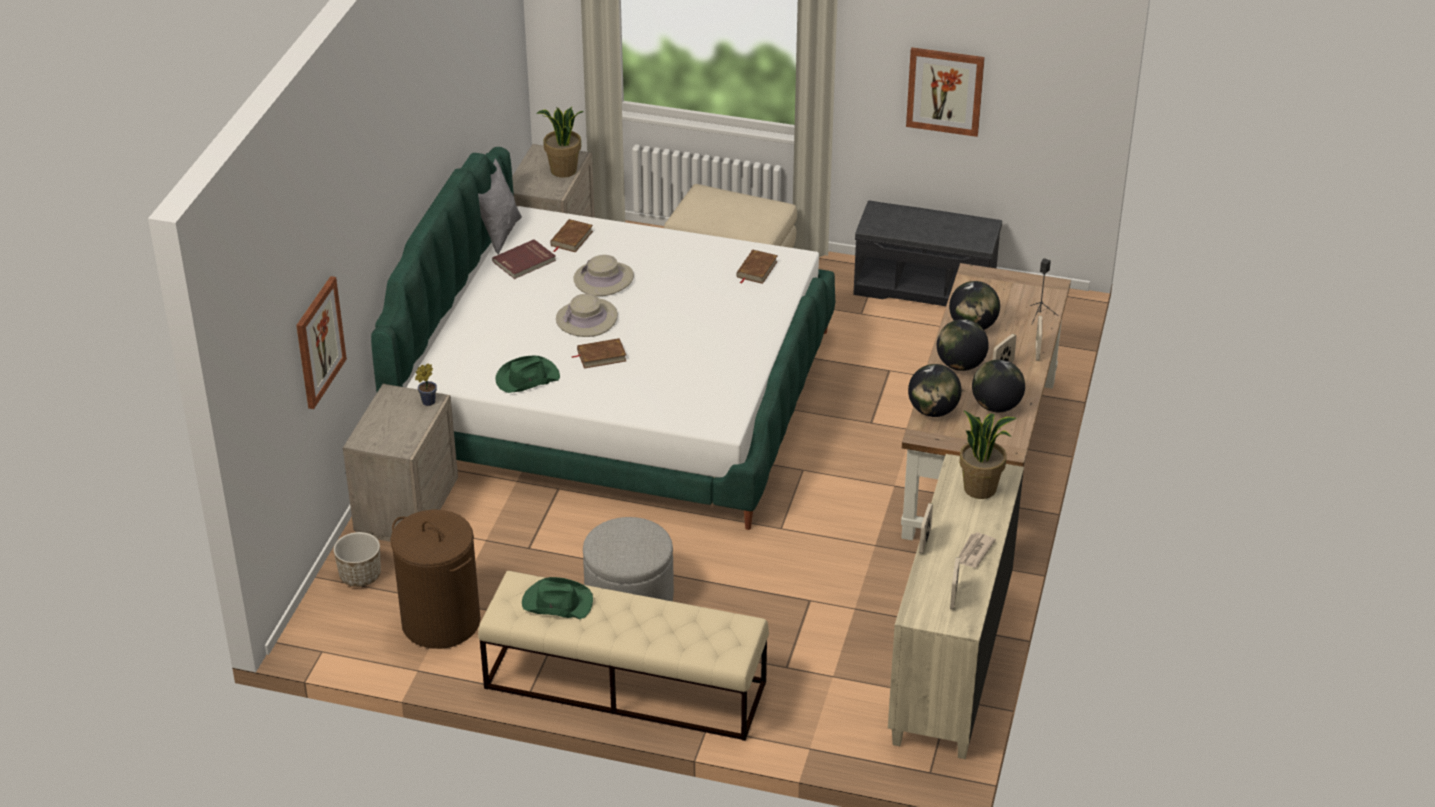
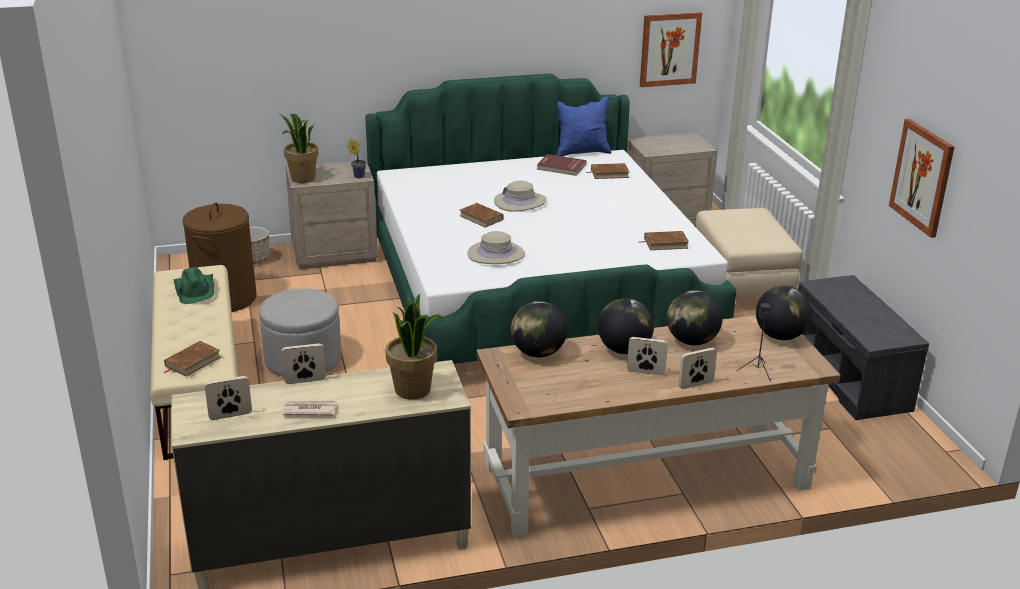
camera: 60 degrees right, 10 degrees down
(319, 342) = (283, 73): picture -> picture (669, 49)
(499, 234) = (581, 152): grey pillow -> blue pillow
(526, 378) = (425, 201): green hat -> none
(563, 171) = (680, 148): potted plant -> potted plant (302, 178)
(603, 279) = (575, 195): beige hat -> beige hat (496, 254)
(714, 637) = (192, 362): none -> brown book
(996, 406) = (581, 383): globe -> globe (780, 336)

